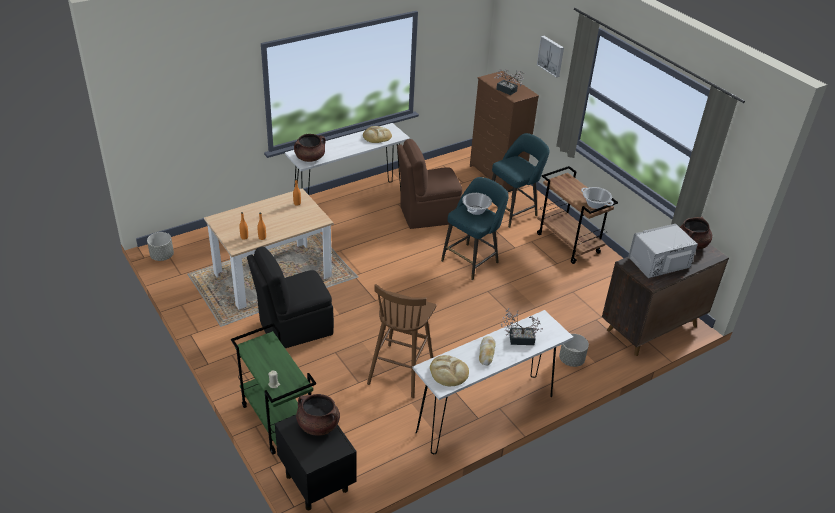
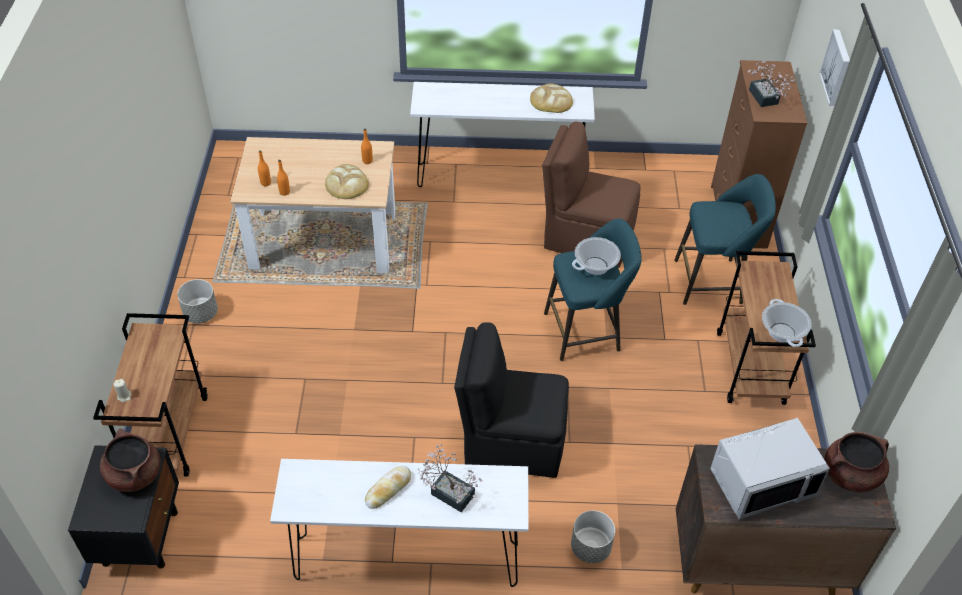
camera: 35 degrees right, 10 degrees up
(162, 256) = (228, 162): grey planter -> grey planter (200, 313)
(276, 420) = (168, 433): green cart -> brown cart
(294, 328) = (287, 323): black chair -> black chair (511, 441)
(310, 158) = (436, 102): brown cooking pot -> none
(401, 369) = (359, 442): brown stool -> none
(448, 372) = (314, 492): bread -> bread (347, 184)
(659, 264) = (761, 482): grey microwave -> grey microwave turned 150 degrees clockwise

